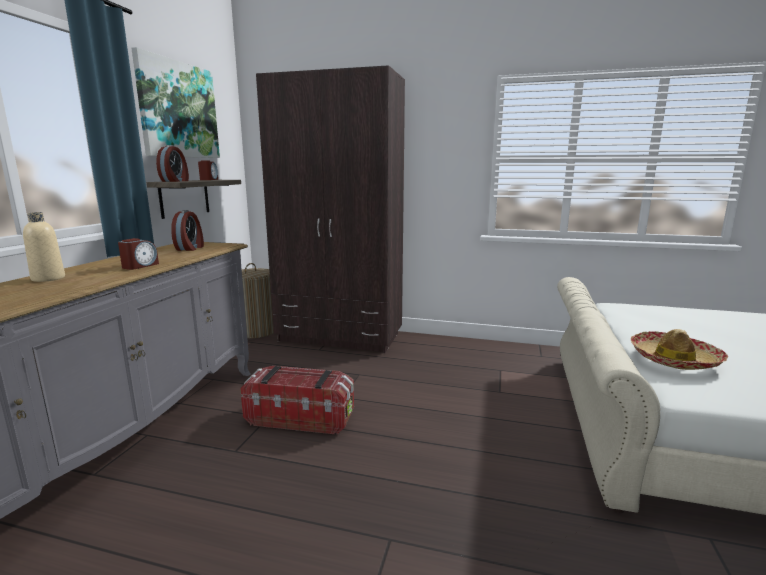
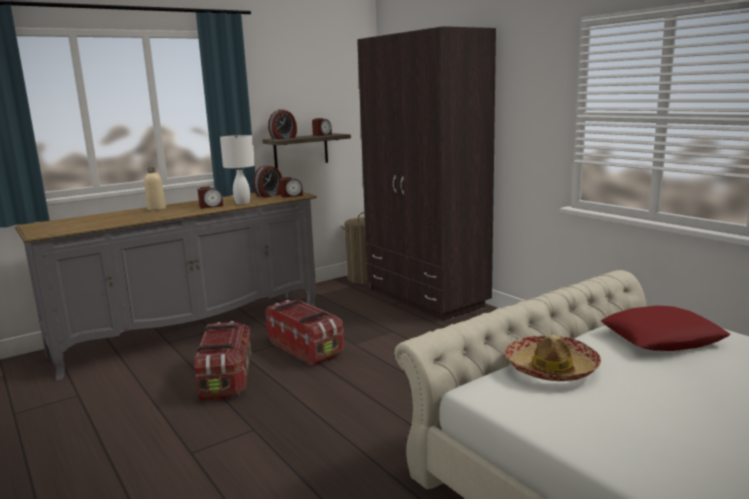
camera: 40 degrees right, 0 degrees up
(177, 258) = (242, 203): none -> white table lamp
(178, 110) = (300, 77): picture -> none
(221, 246) = (291, 195): none -> alarm clock
(258, 489) = (226, 378): none -> storage box
(660, 319) = (661, 338): none -> red pillow

